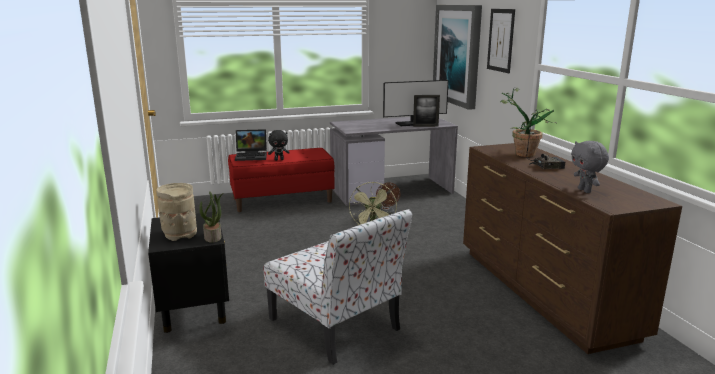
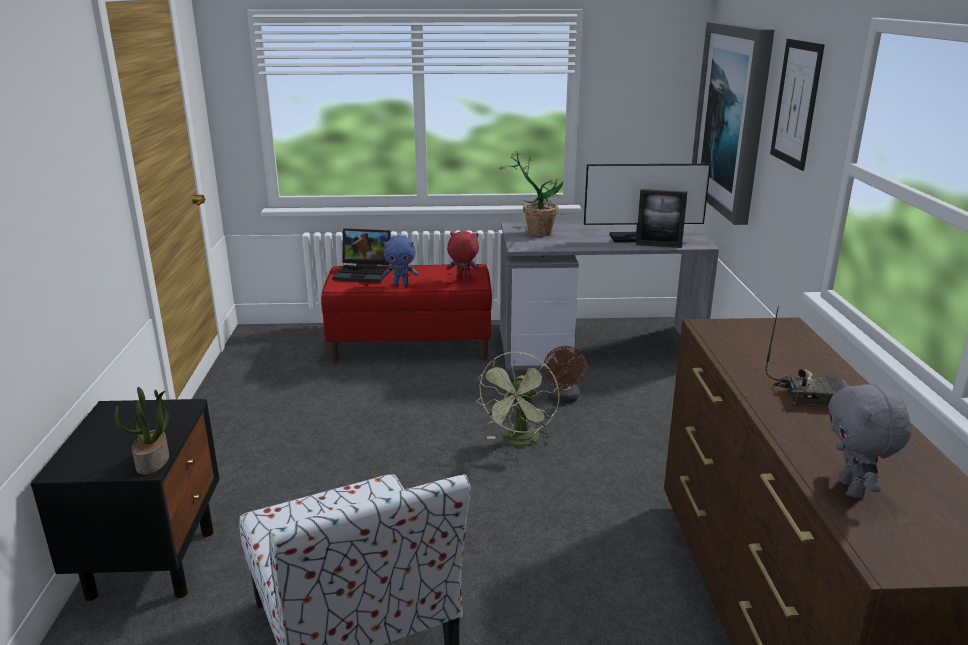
camera: 15 degrees right, 5 degrees up
(179, 233) = (110, 444): beige vase -> none
(279, 160) = (401, 284): black plush toy -> blue plush toy
(314, 155) = (463, 279): none -> red plush toy
(520, 153) = (772, 350): potted plant -> potted plant (535, 231)

